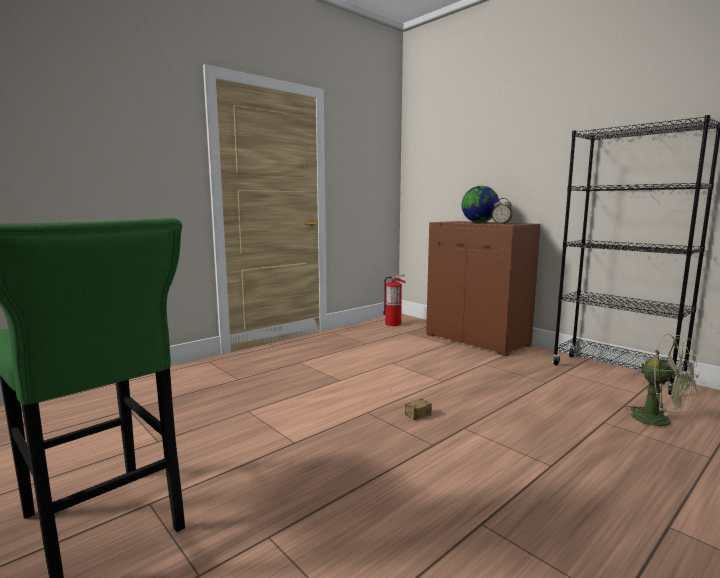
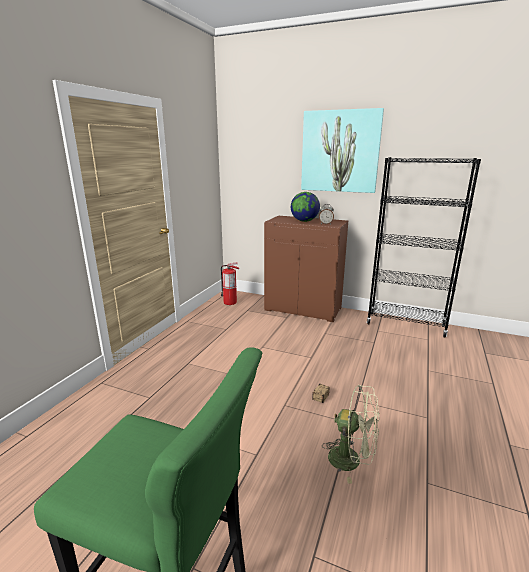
camera: 25 degrees left, 10 degrees up
(531, 136) = (340, 151): none -> picture
(660, 421) = (453, 361): green fan -> green fan (351, 460)

